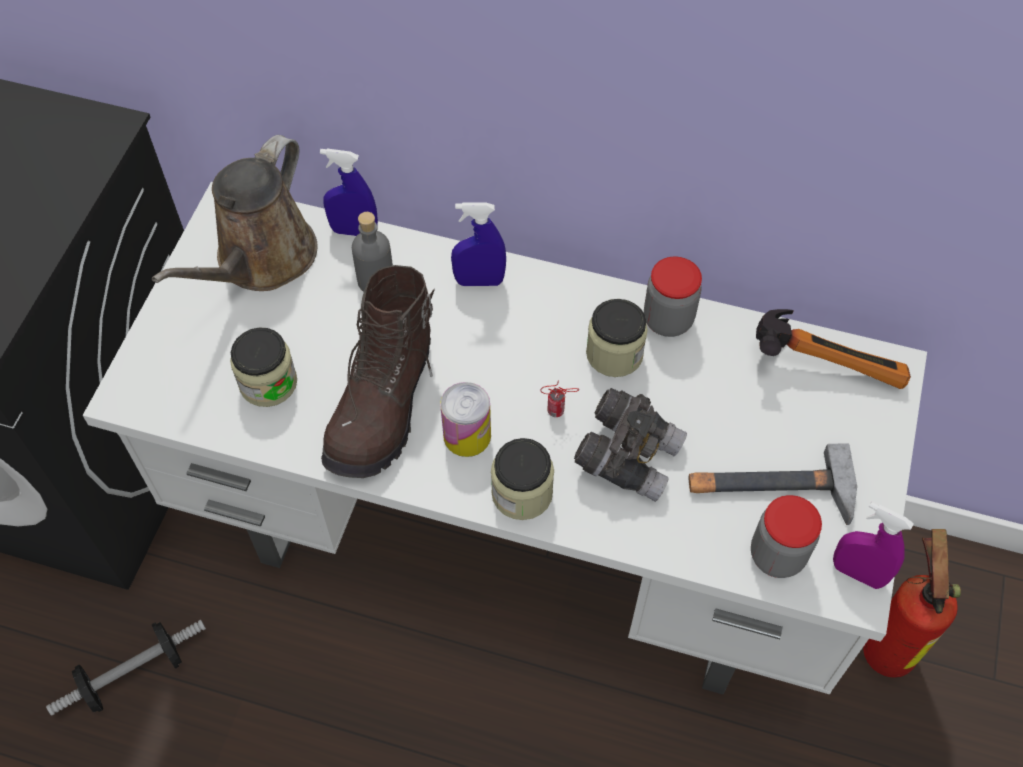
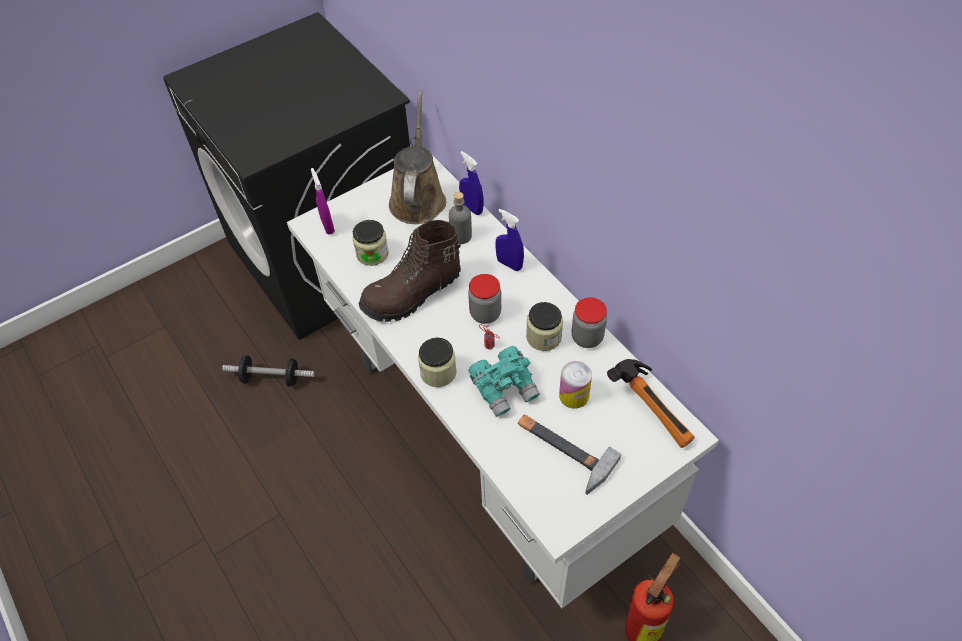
camera: 40 degrees right, 5 degrees down
(261, 260) = (418, 198): brown watering can -> brown watering can turned 120 degrees clockwise
(467, 435) = (437, 330): can -> can (574, 395)
(628, 456) = (505, 388): grey binoculars -> turquoise binoculars
(777, 555) = (534, 483): jar -> jar (485, 313)
(857, 573) = (568, 520): purple spray bottle -> purple spray bottle (327, 226)

